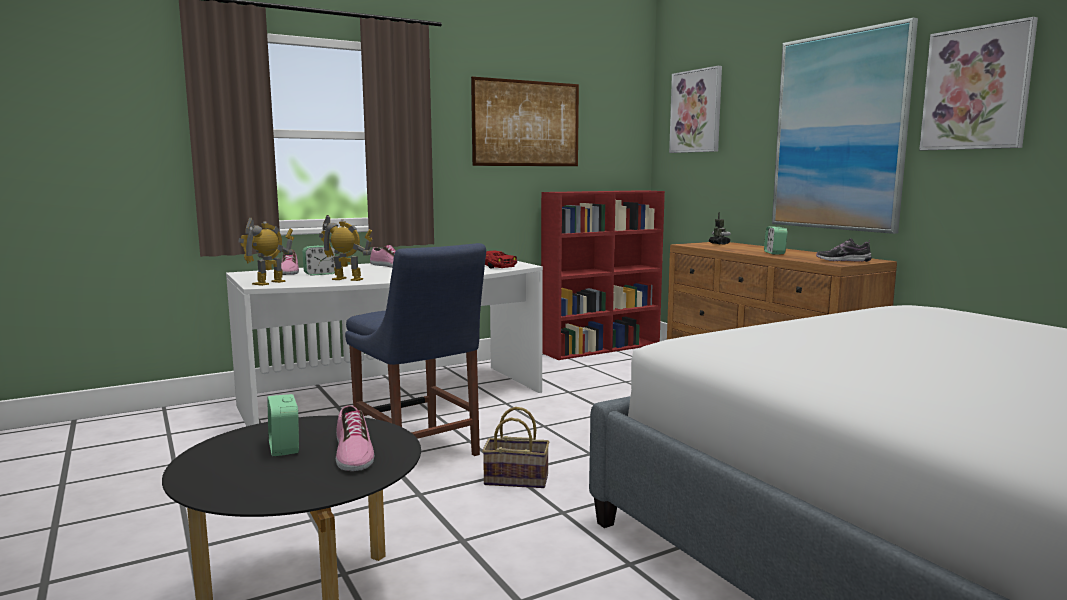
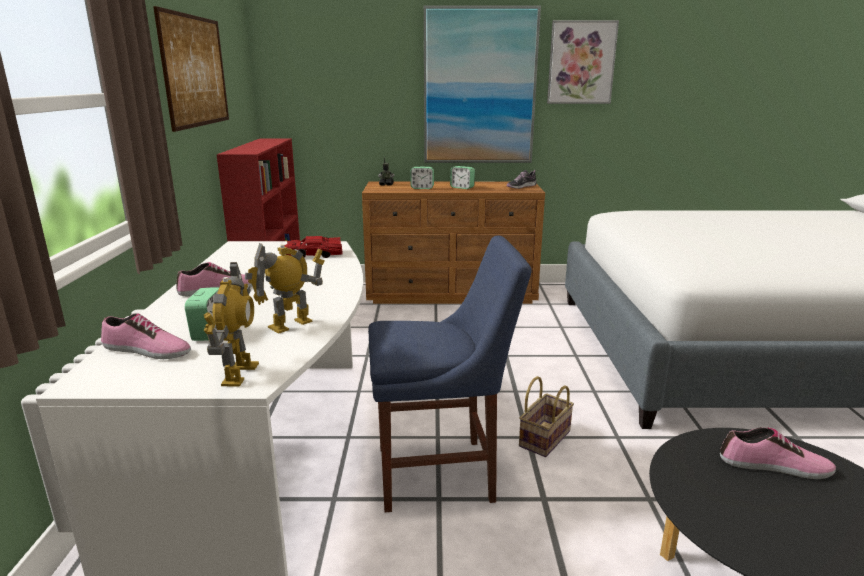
camera: 60 degrees left, 10 degrees up
(269, 283) = (239, 374): toy robot -> toy robot turned 150 degrees counterclockwise
(284, 448) = (757, 504): alarm clock -> alarm clock (422, 188)
(696, 111) = (318, 58): picture -> none

